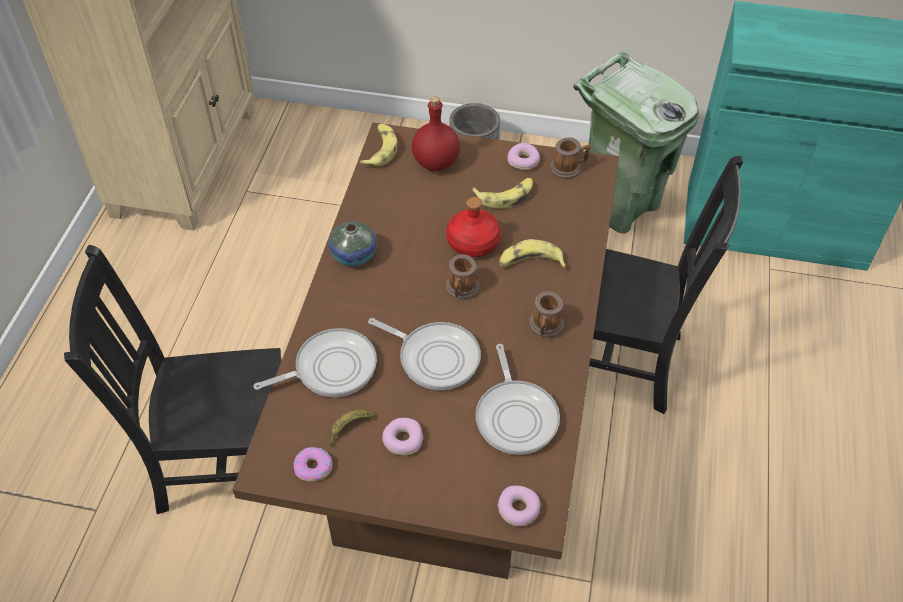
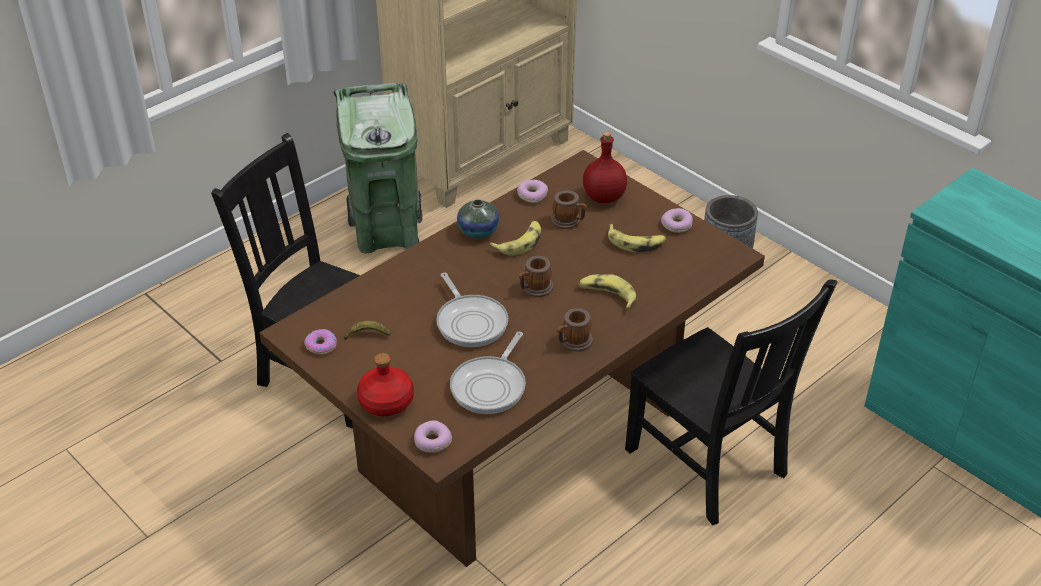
camera: 35 degrees right, 10 degrees down
(330, 368) = (391, 293): frying pan -> none
(380, 150) = (569, 170): banana -> banana (520, 242)
(402, 440) = (396, 360): donut -> donut (532, 195)
(473, 243) = (576, 263): red bottle -> red bottle (386, 402)
(569, 168) = (710, 246): mug -> mug (569, 221)
(619, 205) = (830, 347): green trash can -> green trash can (387, 233)

